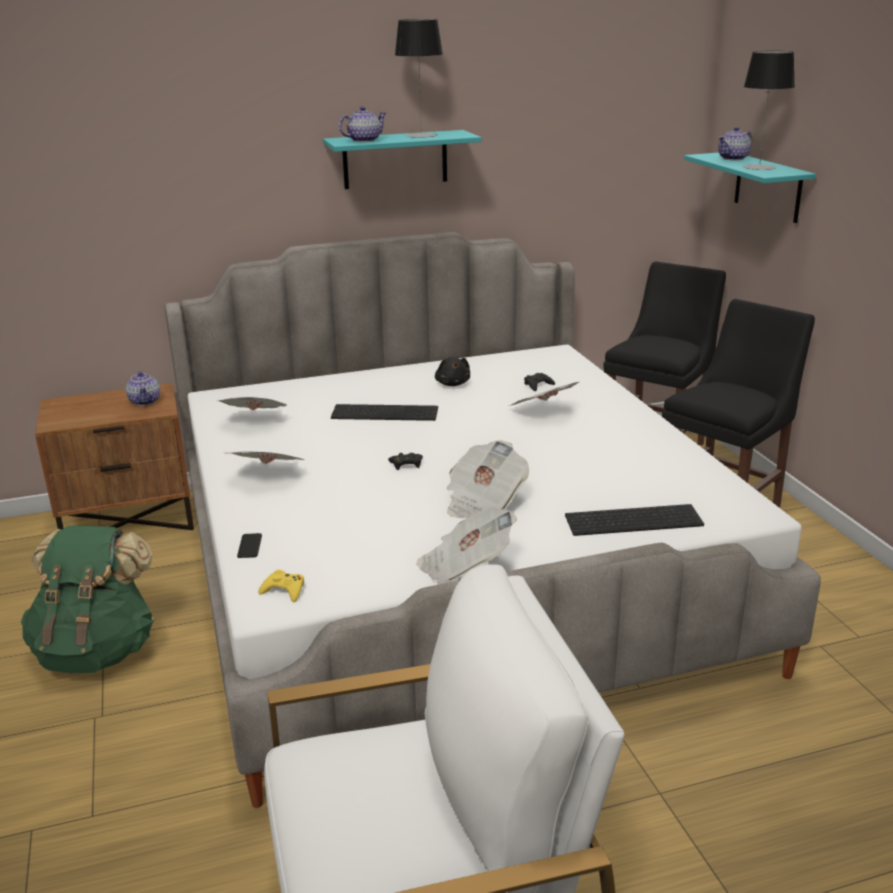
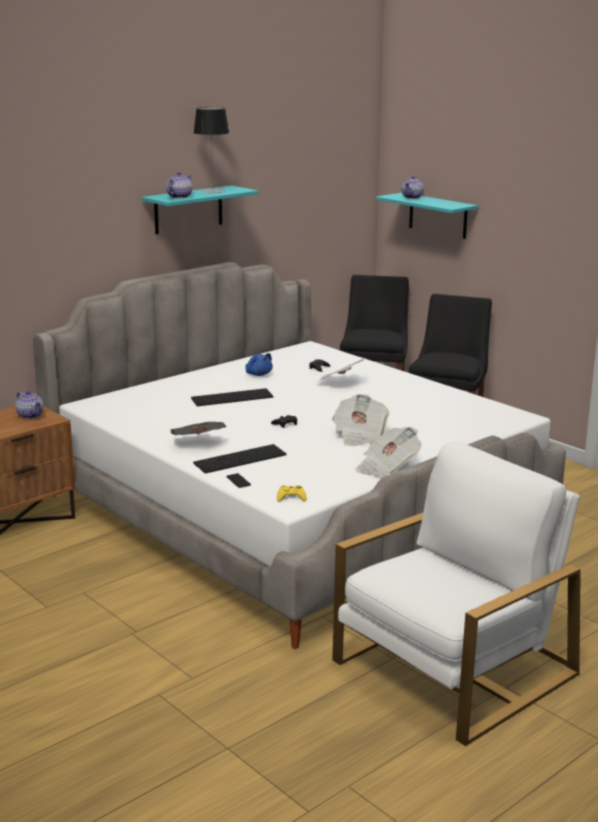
camera: 25 degrees left, 5 degrees down
(97, 651) = (88, 600): green backpack -> none
(256, 421) = (142, 415): newspaper -> none
(452, 383) = (258, 374): black plush toy -> blue plush toy
(634, 519) = (458, 430): keyboard -> keyboard (240, 458)
(759, 167) = (438, 202): table lamp -> none

